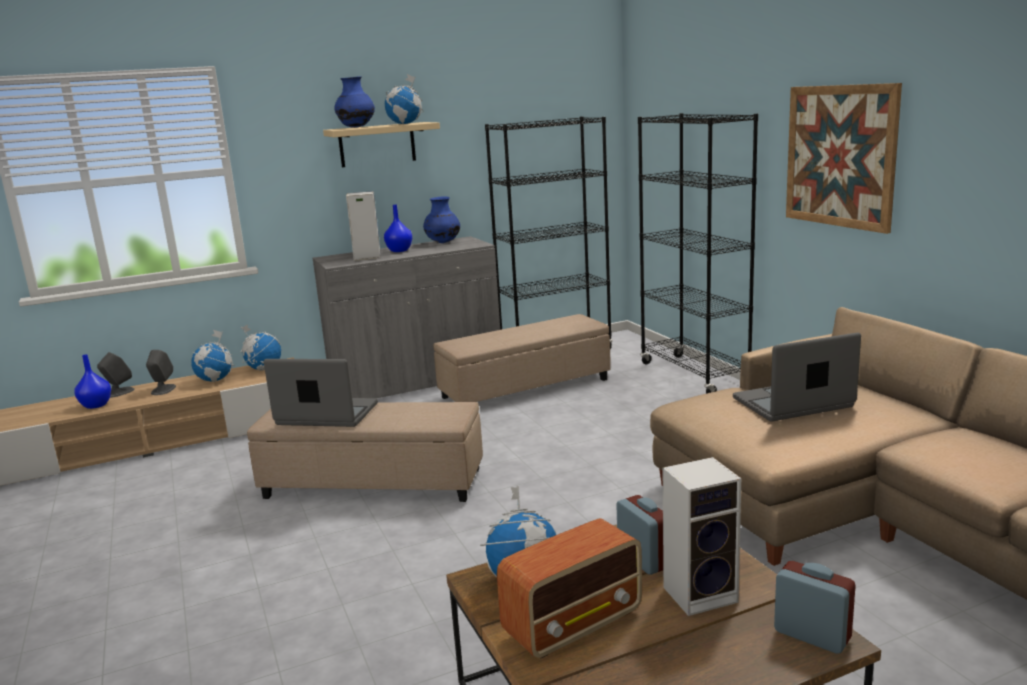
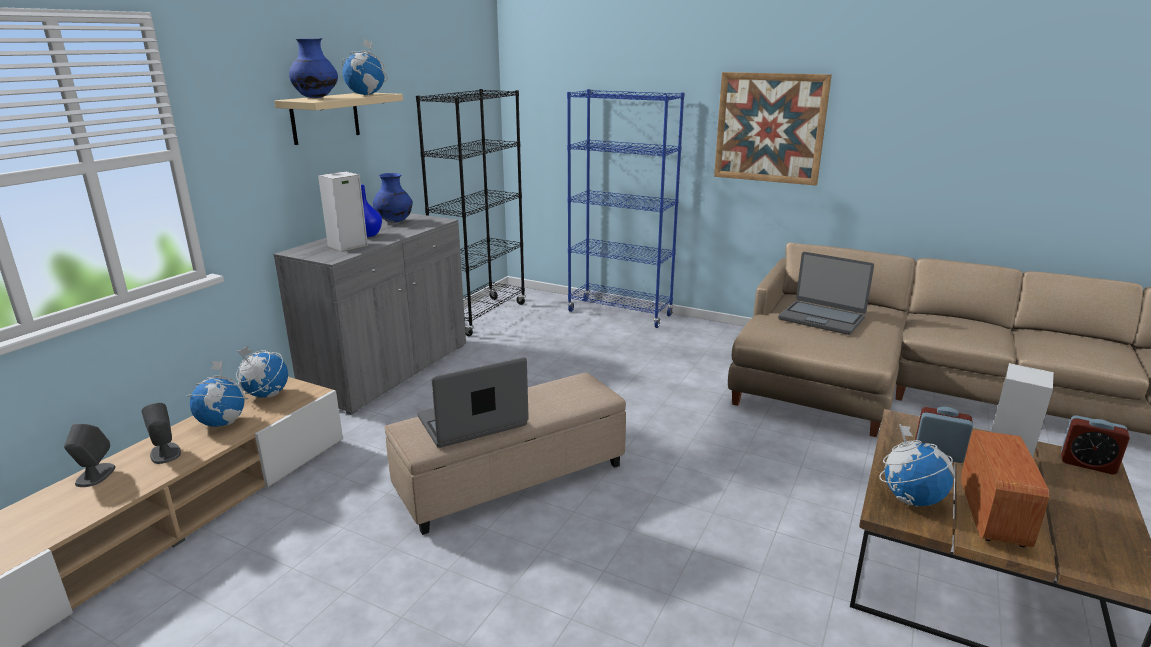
camera: 40 degrees left, 5 degrees up
(96, 405) = (91, 501): blue vase -> none
(525, 389) = (506, 353): beige ottoman -> none
(694, 375) = (620, 313): black bookcase -> blue bookcase
(793, 403) = (821, 318): laptop -> laptop turned 90 degrees counterclockwise
(812, 635) = (1087, 464): alarm clock -> alarm clock turned 150 degrees counterclockwise

